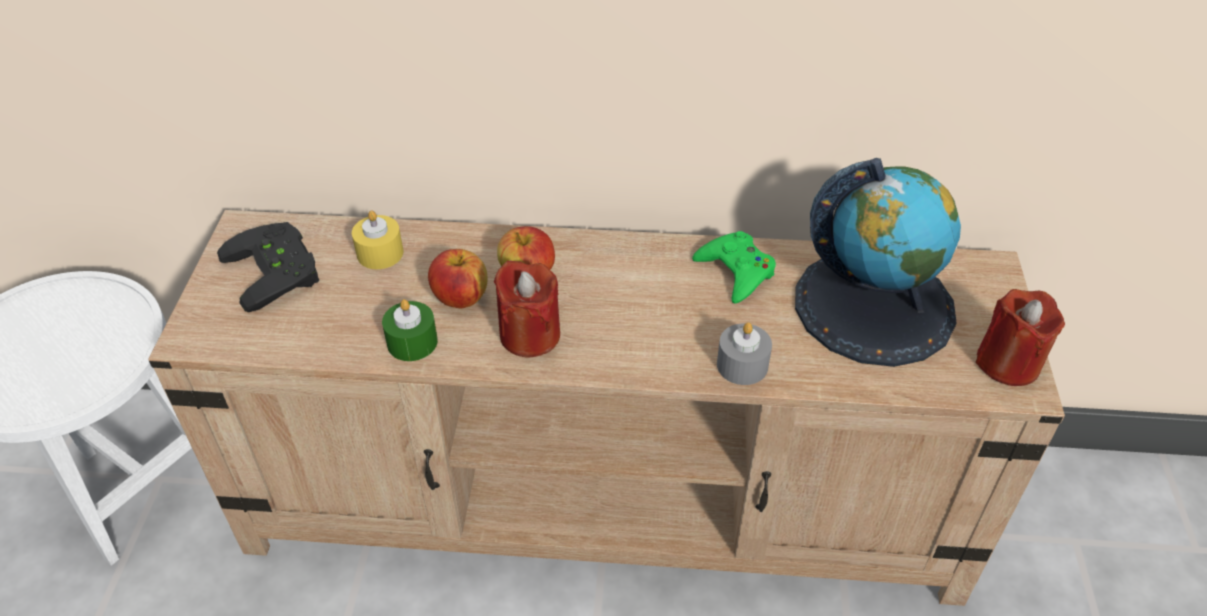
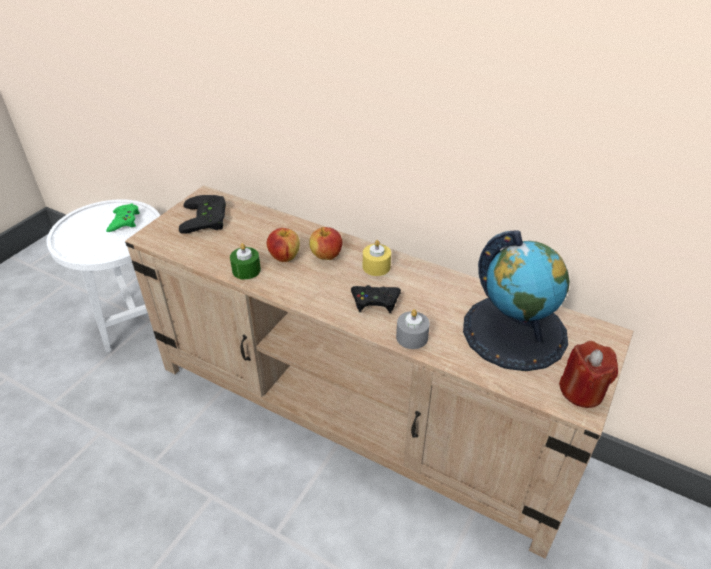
camera: 25 degrees right, 5 degrees down
(380, 253) = (260, 224): yellow candle -> yellow candle (376, 267)
(530, 335) = (307, 285): red candle -> none
(653, 326) = (375, 301): none -> black game controller
(736, 272) = (442, 288): green game controller -> green game controller (124, 221)

